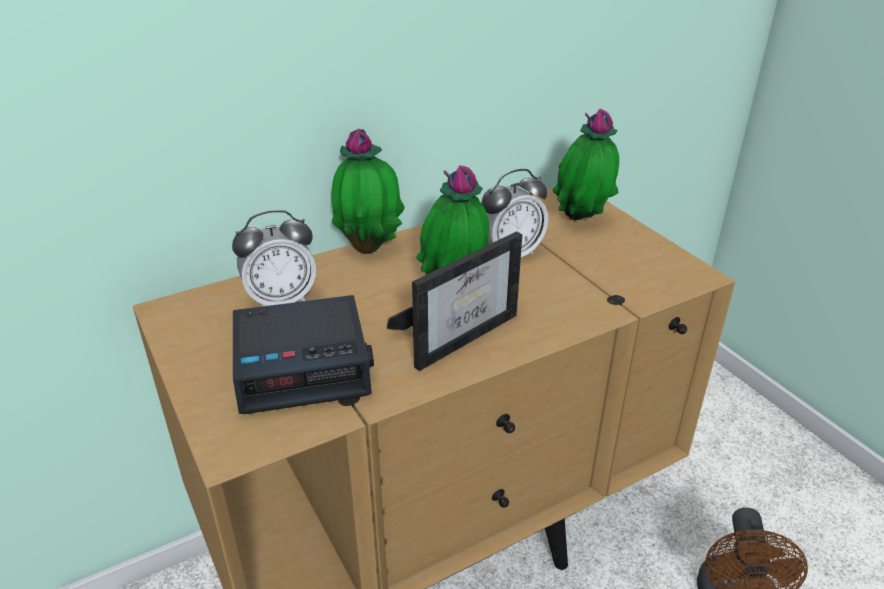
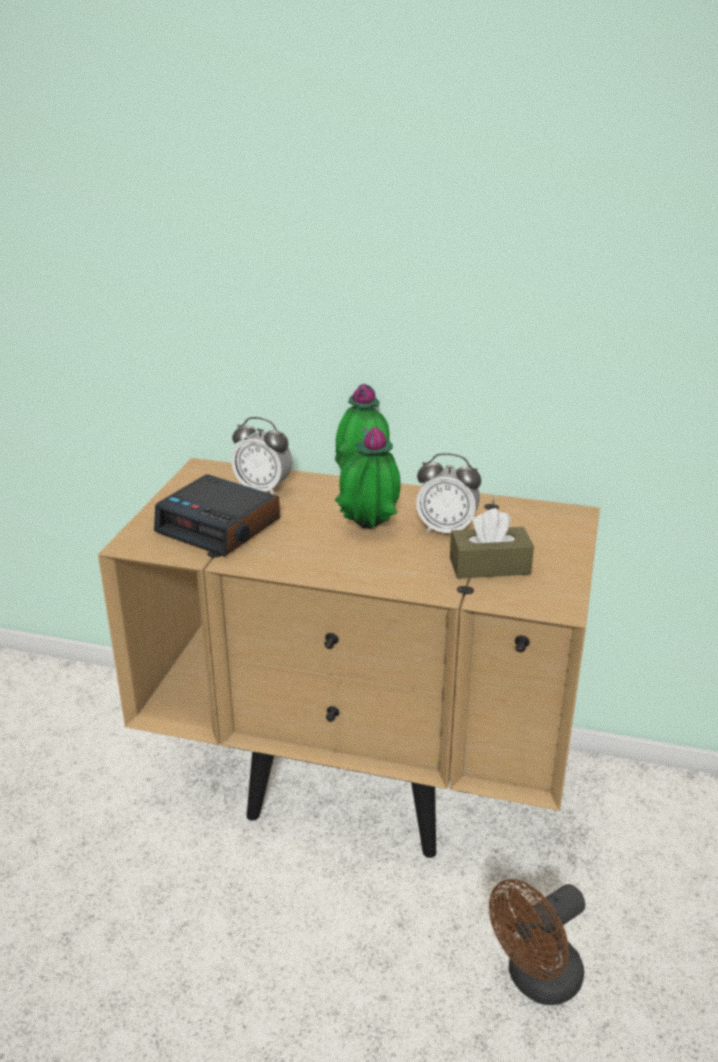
camera: 45 degrees right, 5 degrees down
(460, 333) = (328, 555): picture frame -> none
(581, 222) = (543, 534): potted plant -> none
(595, 268) = (489, 566): none -> brown tissue box

